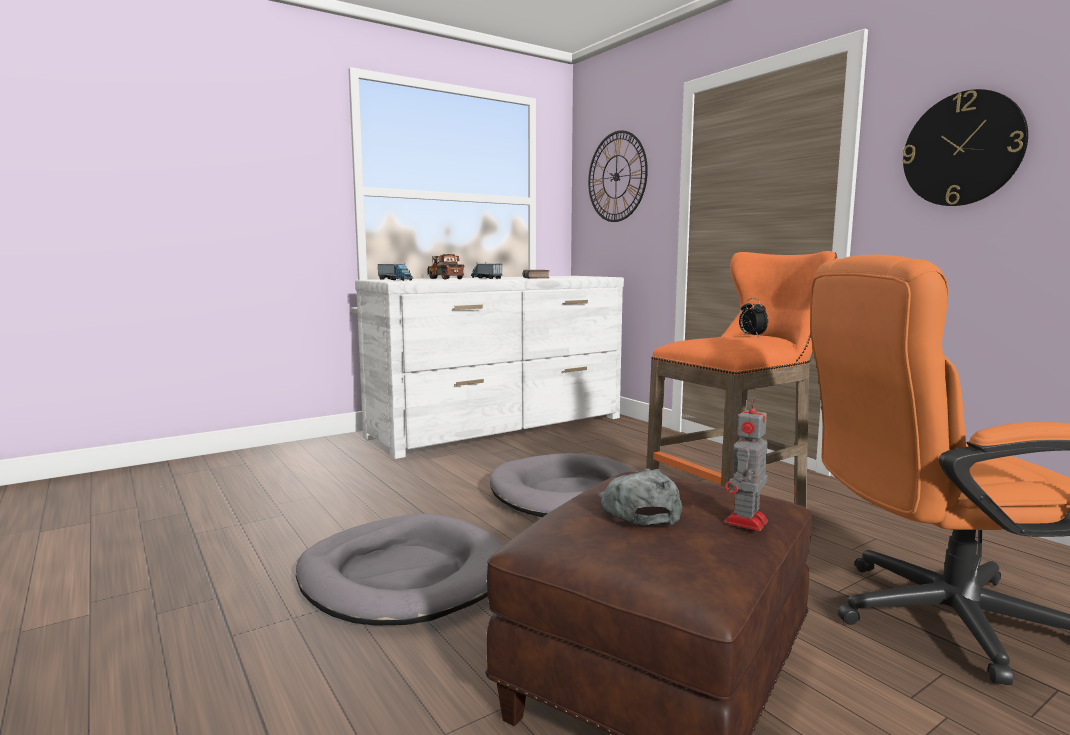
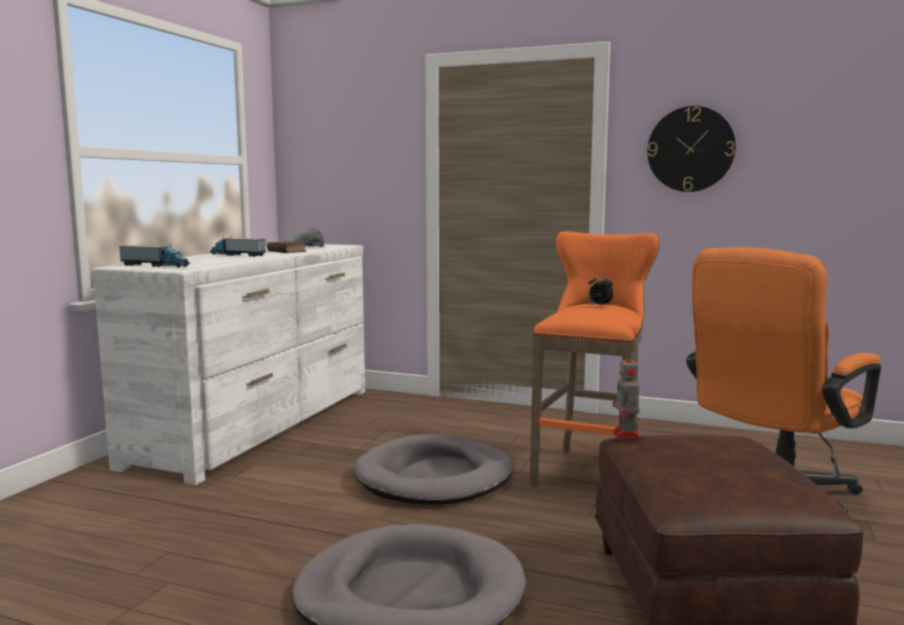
camera: 35 degrees left, 0 degrees up
(444, 278) = (197, 259): toy truck -> none
(616, 177) = (341, 138): wall clock -> none
(638, 508) = (703, 463): grey cap -> grey cap (306, 246)
(745, 522) = (771, 456): toy robot -> toy robot (626, 435)

